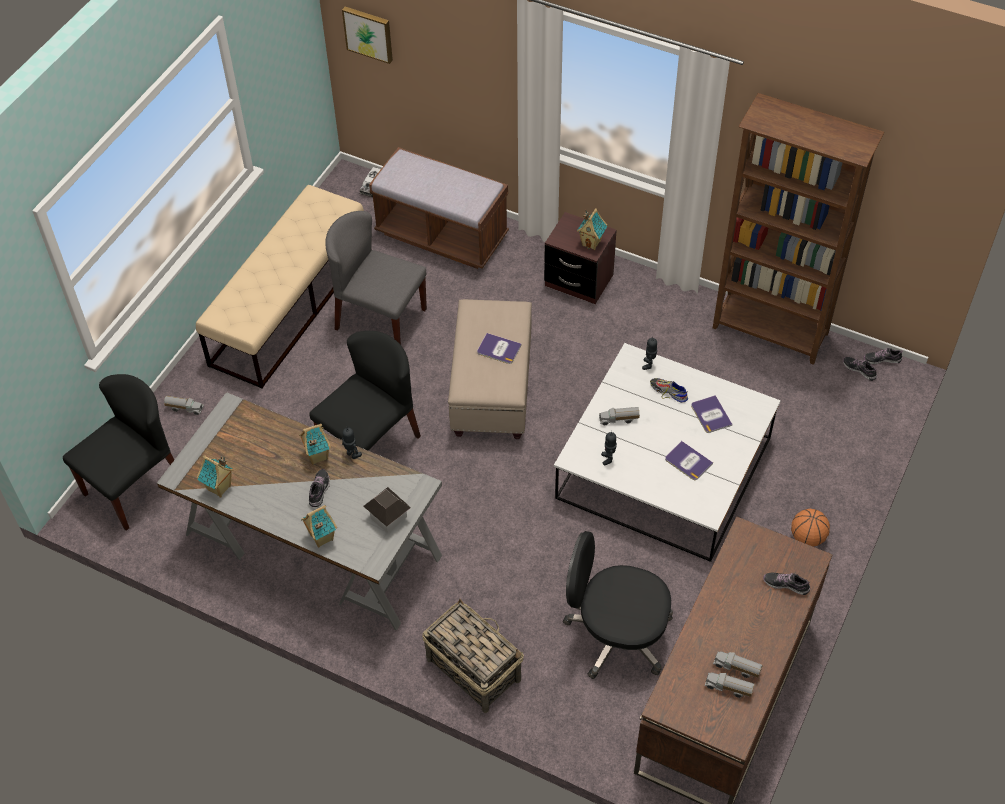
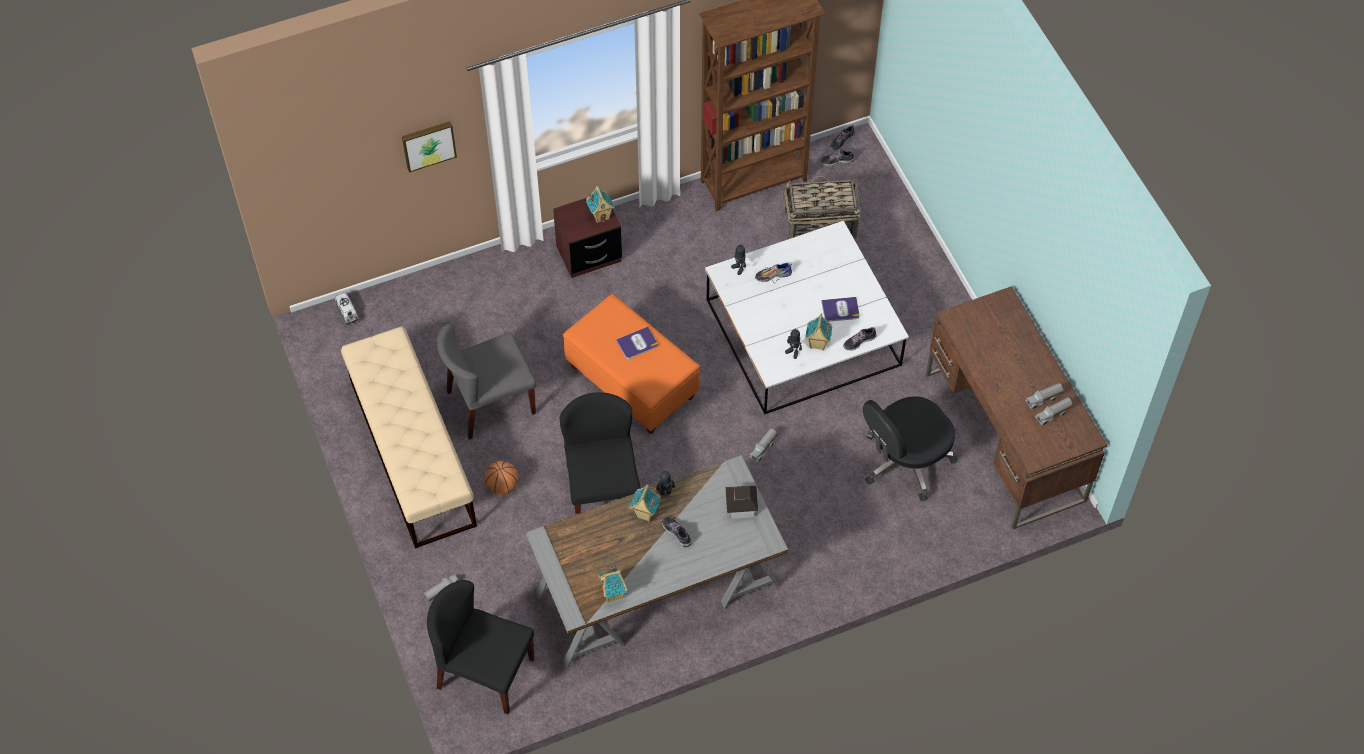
camera: 50 degrees left, 5 degrees up
(134, 486) = (484, 673): black chair -> black chair turned 60 degrees counterclockwise
(321, 538) = (719, 559): toy house -> toy house (817, 344)
(369, 33) = (315, 184): picture -> picture (428, 144)
(442, 235) = (450, 305): brown bench -> none
(473, 668) = (852, 563): basket -> basket (819, 224)
(492, 390) = (632, 382): beige ottoman -> orange ottoman
(618, 420) = (767, 321): toy truck -> toy truck (763, 449)
(711, 415) = (816, 267): book -> none
(786, 585) = (1010, 327): shoe -> shoe (859, 341)
(807, 537) = (935, 298): basketball -> basketball (502, 486)

